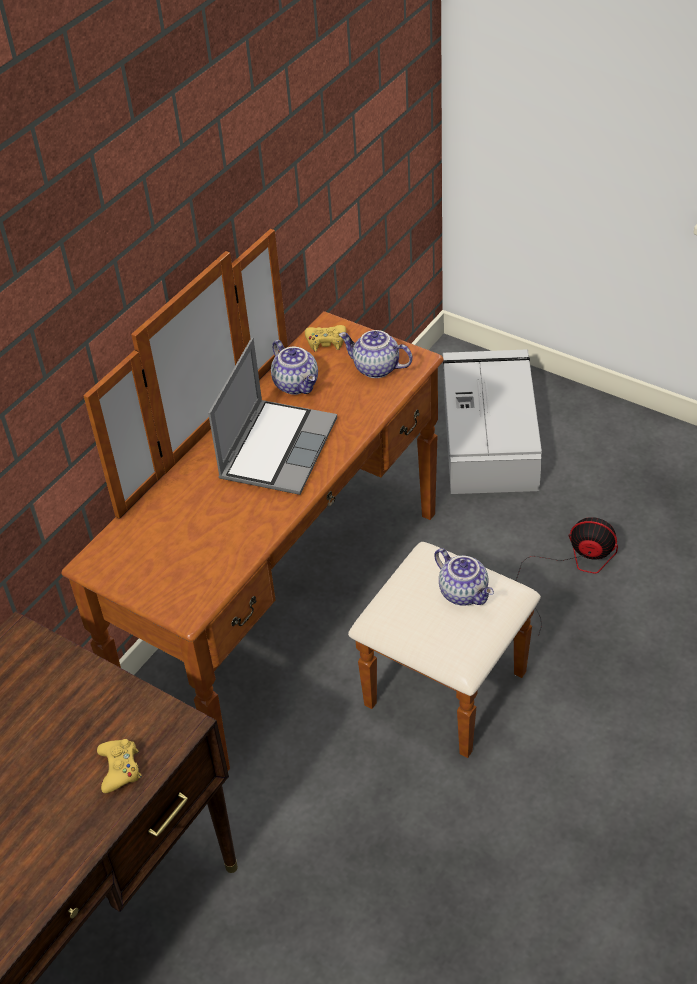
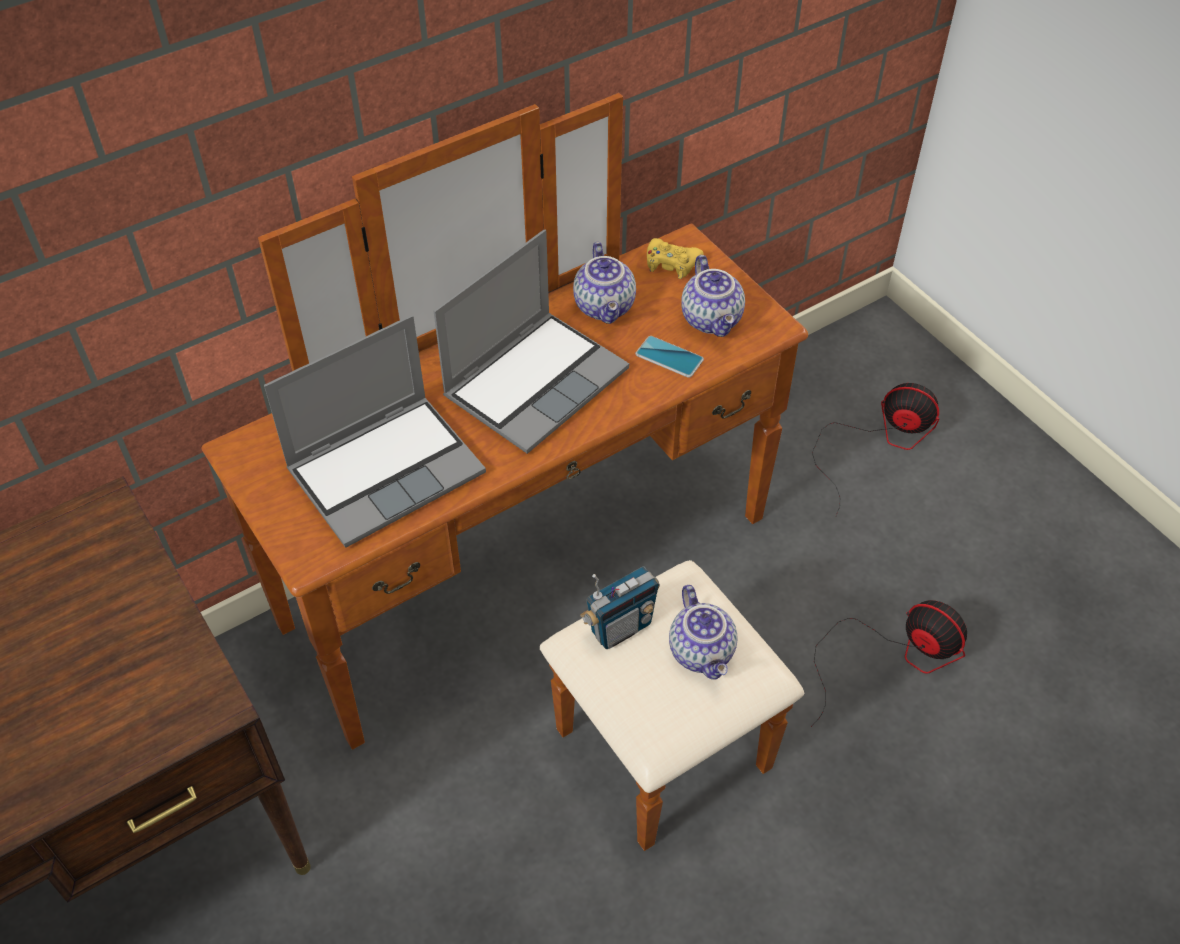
camera: 20 degrees right, 5 degrees up
(120, 768) = (113, 733): yellow game controller -> none
(207, 539) = (387, 469): none -> laptop
(360, 402) = (669, 357): none -> phone
(375, 368) = (713, 320): teapot -> teapot turned 150 degrees counterclockwise
(401, 598) = (620, 628): none -> radio
(489, 435) = (878, 442): grey storage box -> fan

